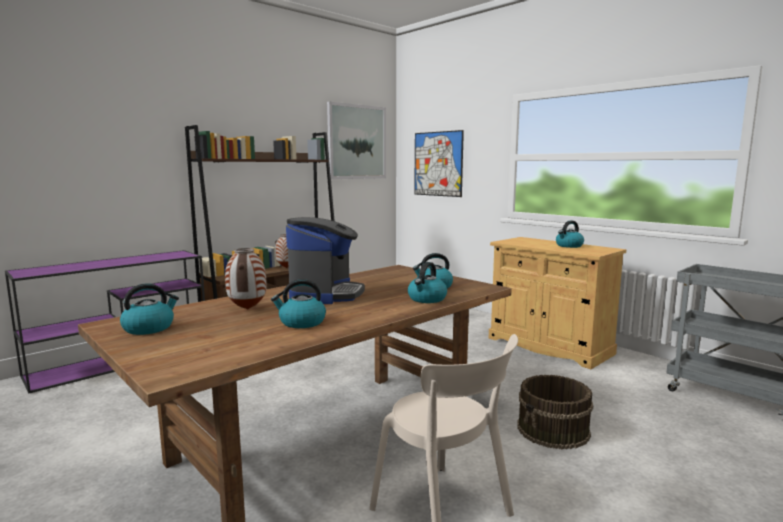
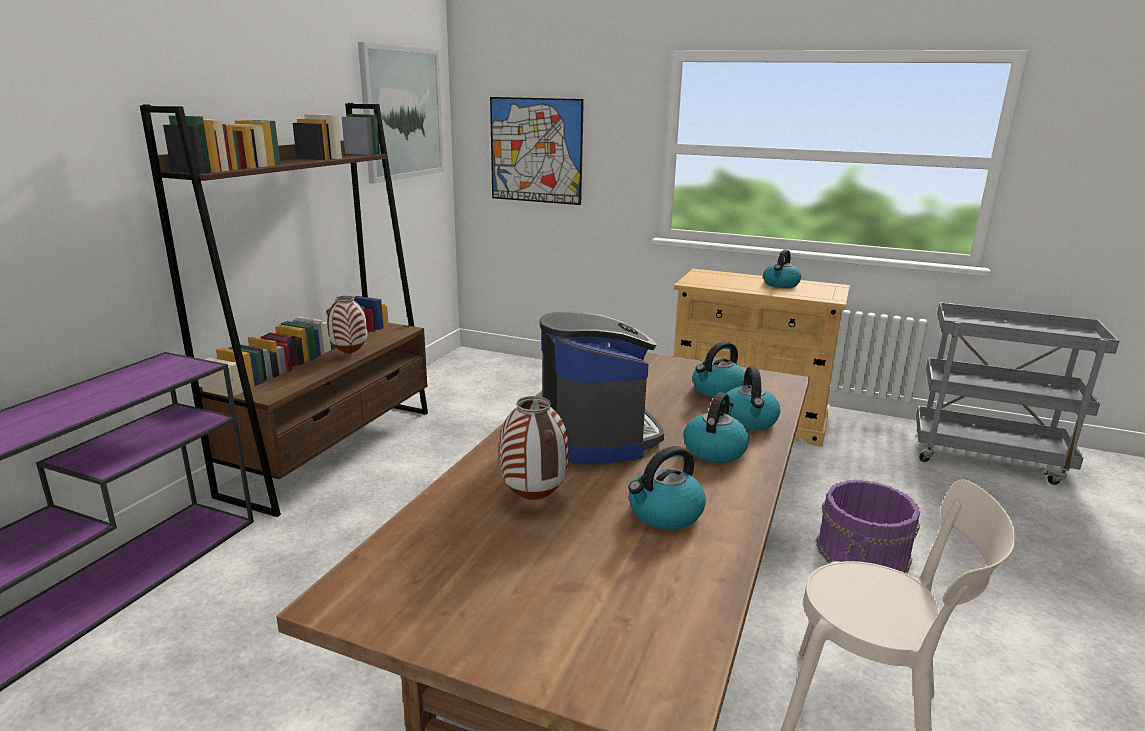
camera: 25 degrees left, 10 degrees up
(149, 328) = (441, 590): kettle -> kettle (714, 450)
(553, 430) = (864, 552): brown bucket -> purple bucket

